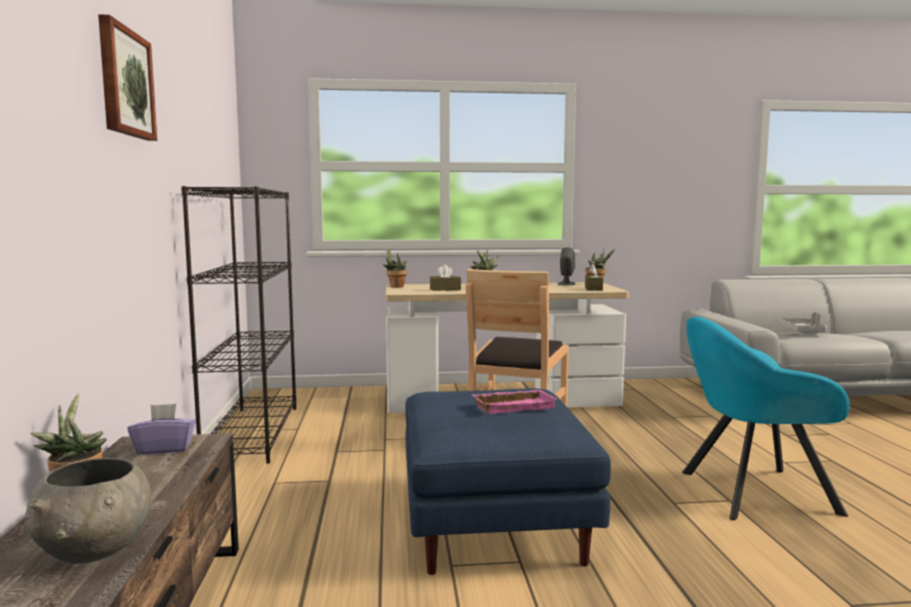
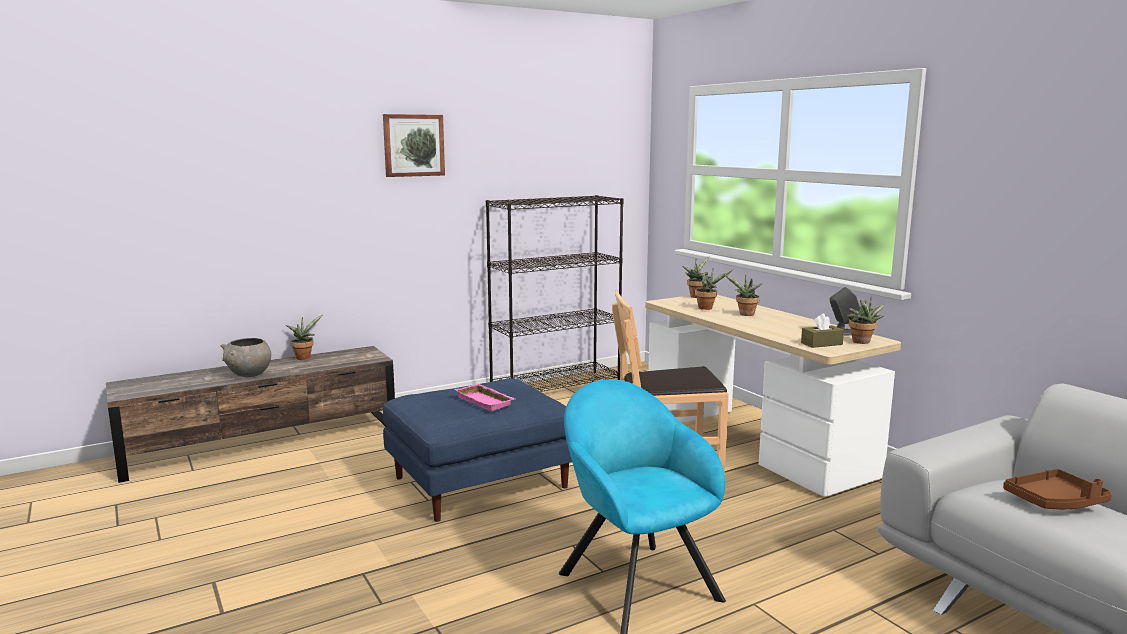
camera: 65 degrees right, 5 degrees up
(164, 448) = (361, 355): purple tissue box -> none
(445, 289) = (707, 308): brown tissue box -> potted plant
(804, 332) = (1055, 501): grey tray -> brown tray

